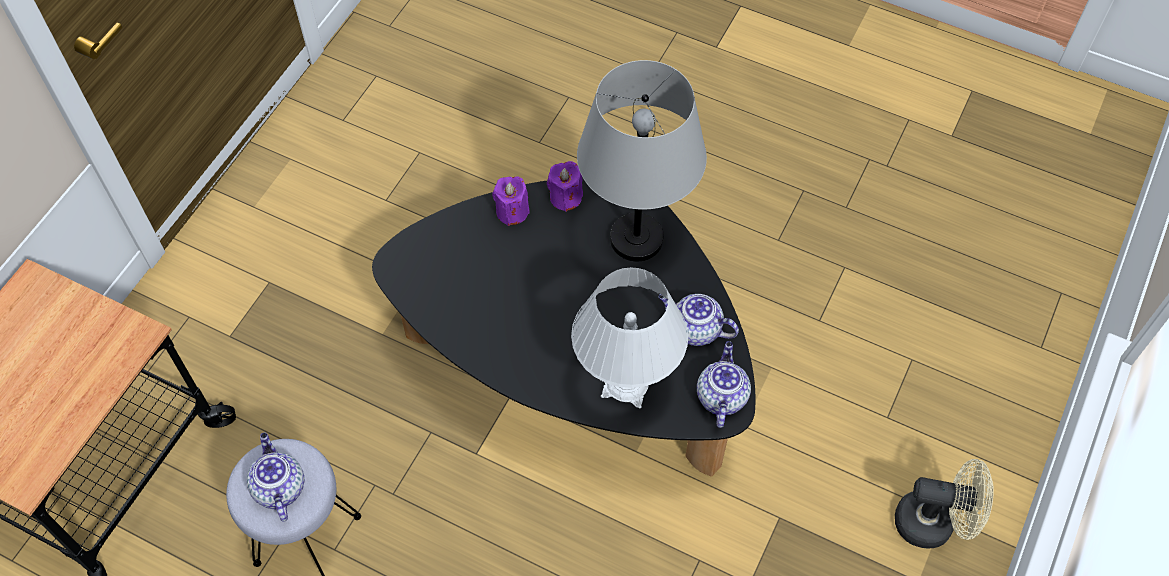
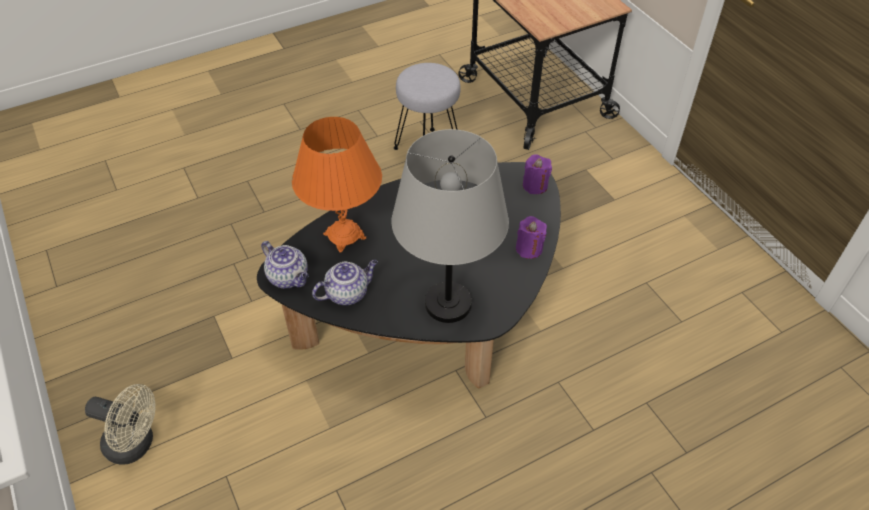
camera: 125 degrees right, 10 degrees down
(279, 487) = (425, 78): teapot -> none
(565, 197) = (518, 284): purple candle -> purple candle (535, 185)
(626, 385) = (344, 236): white table lamp -> orange table lamp
(934, 523) = (136, 444): beige fan -> beige fan turned 120 degrees counterclockwise

